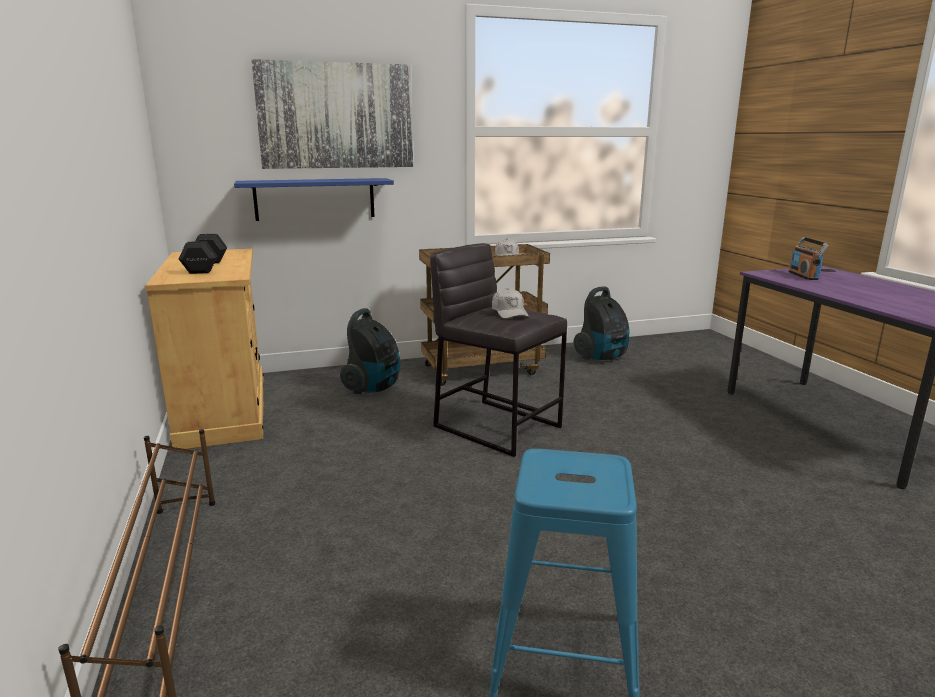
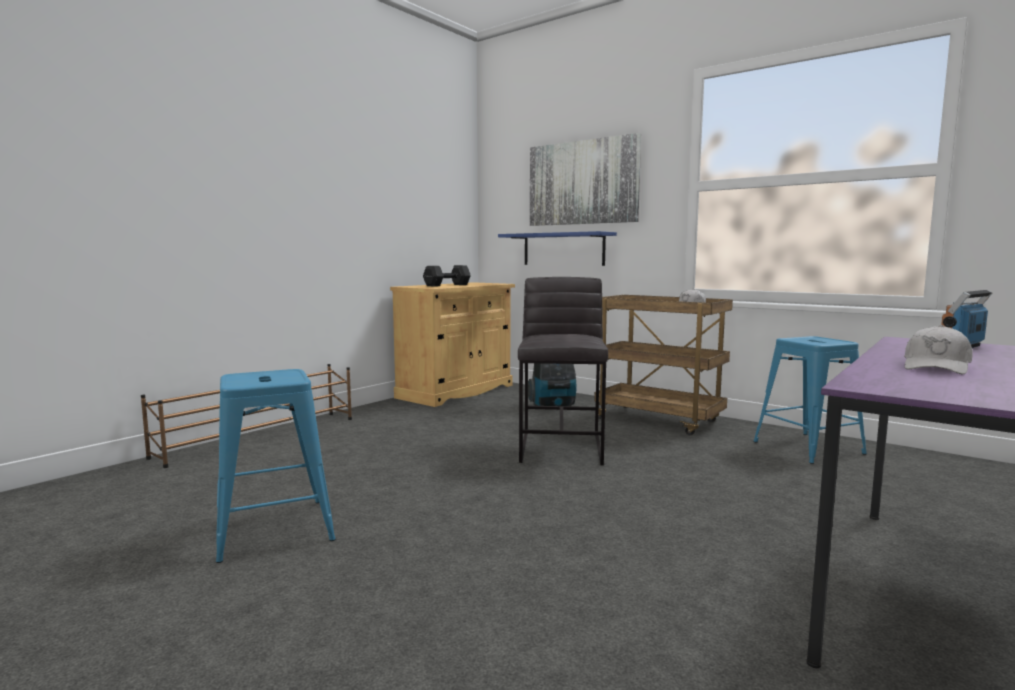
camera: 55 degrees right, 10 degrees down
(509, 312) = (563, 335): white cap -> white cap (936, 367)
(602, 357) = (807, 447): vacuum cleaner -> blue stool

